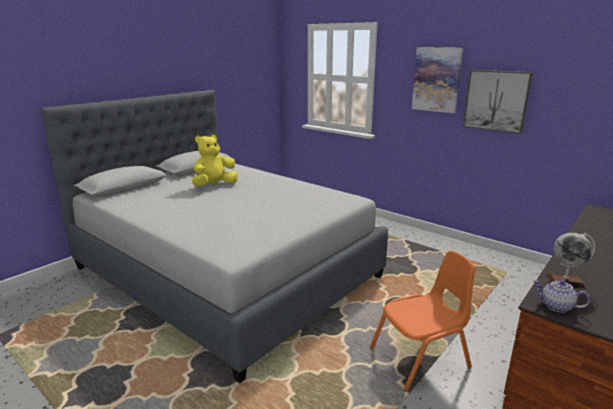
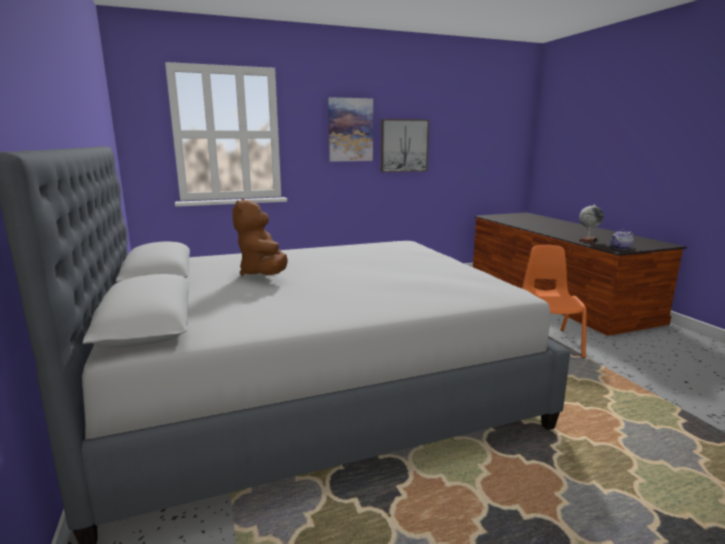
camera: 60 degrees left, 5 degrees down
(214, 185) = (264, 274): yellow plush toy -> brown plush toy

